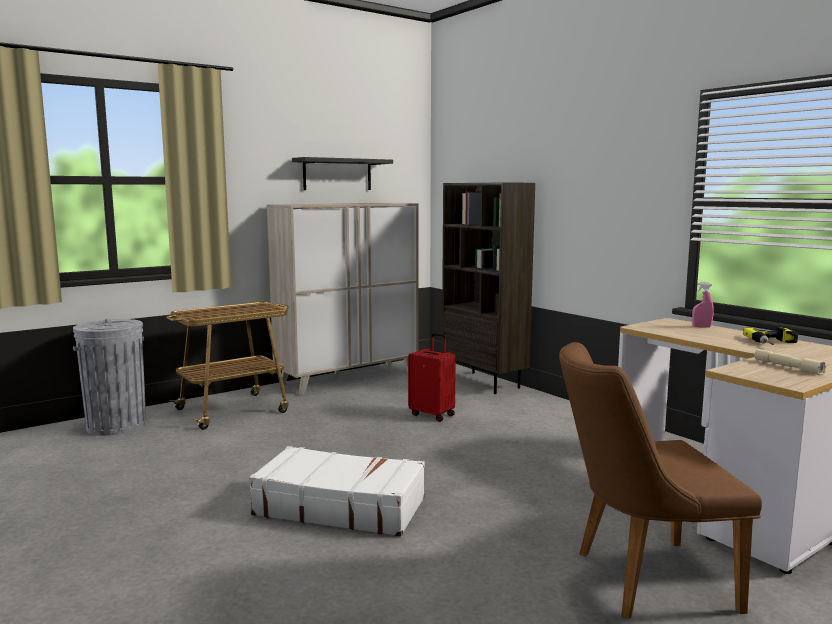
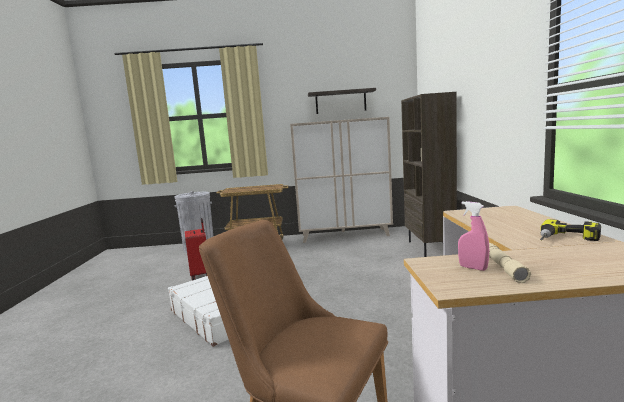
camera: 35 degrees right, 0 degrees up
(432, 414) = (359, 266): red suitcase -> red suitcase (201, 275)
(701, 327) = (526, 216): pink spray bottle -> pink spray bottle (473, 268)

